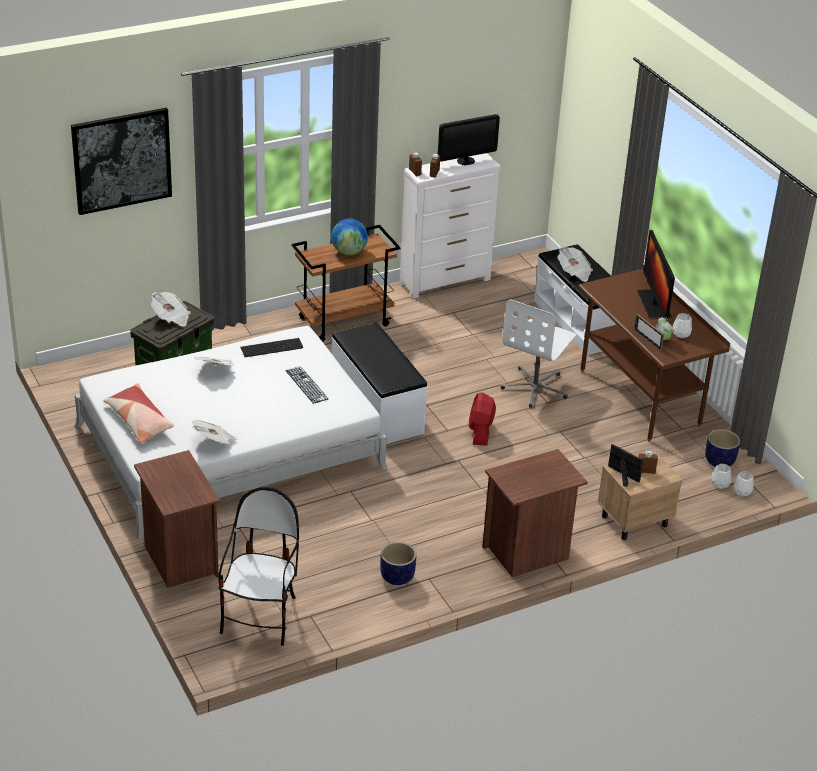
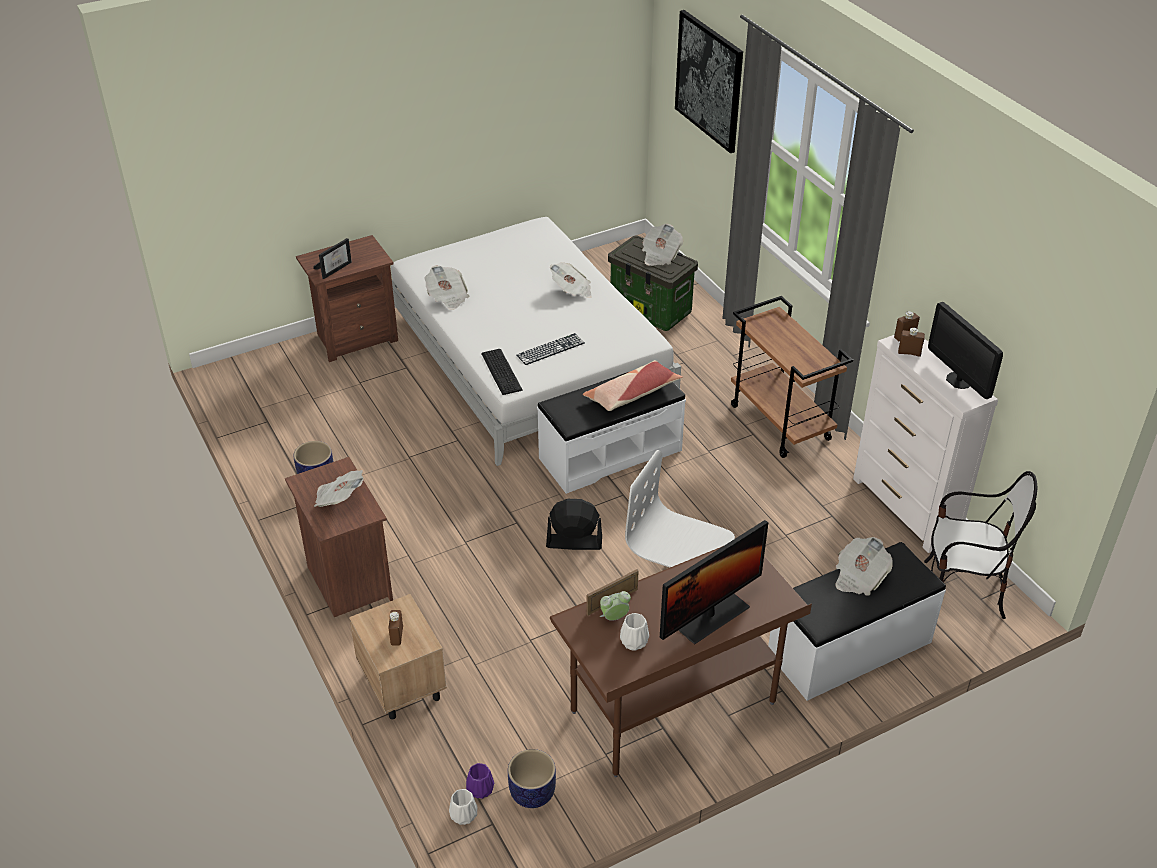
camera: 90 degrees right, 5 degrees up
(139, 421) = (479, 252): pillow -> pillow (632, 394)
(261, 617) = (269, 391): chair -> chair (961, 592)
(270, 347) = (619, 322): keyboard -> keyboard (502, 371)
(349, 252) = (792, 345): globe -> none
(480, 432) = (574, 542): red fan -> black fan
(538, 473) = (339, 499): none -> newspaper
(621, 475) = (389, 610): picture frame -> picture frame (335, 268)
(654, 304) = (710, 615): monitor -> monitor turned 150 degrees clockwise
(720, 484) = (479, 789): white vase -> purple vase

